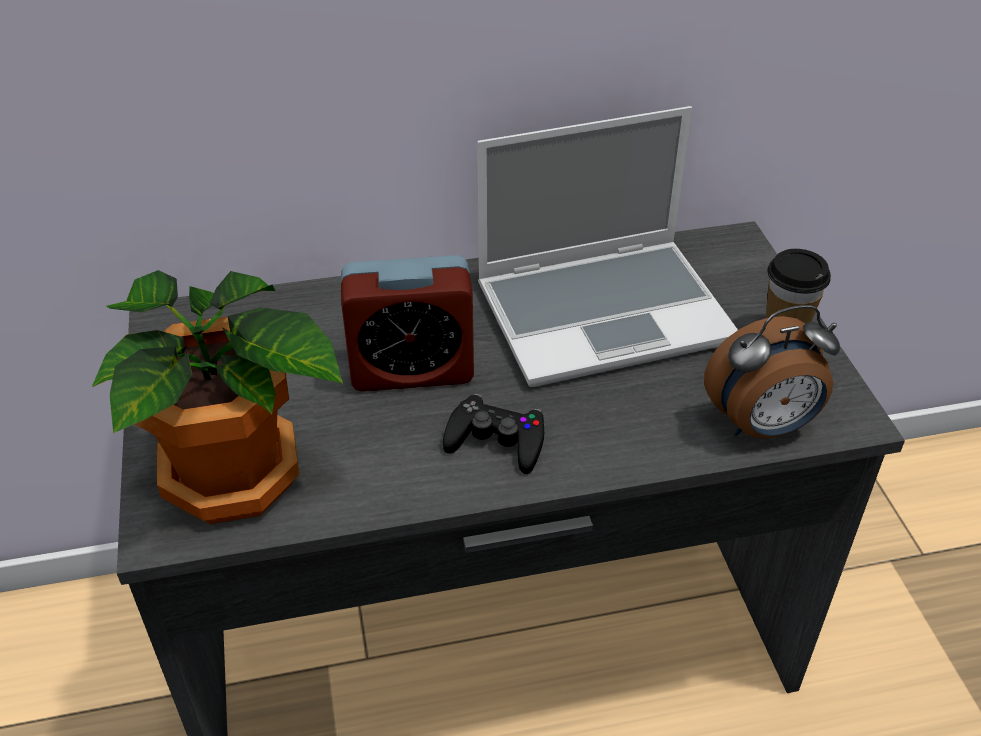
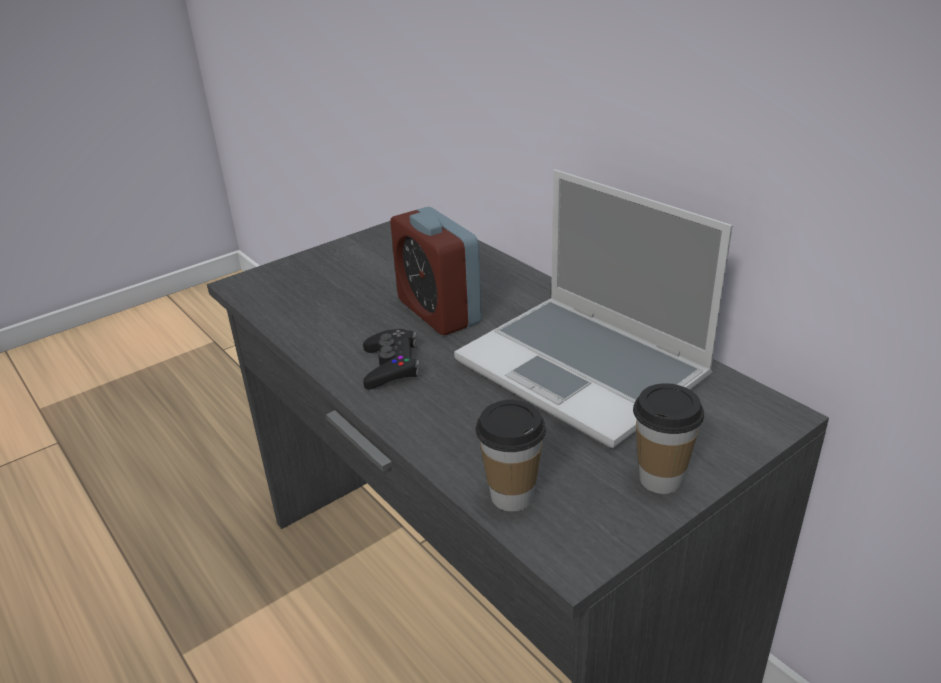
camera: 65 degrees right, 10 degrees down
(235, 479) = (294, 289): potted plant -> none
(762, 426) = (511, 496): alarm clock -> cup

